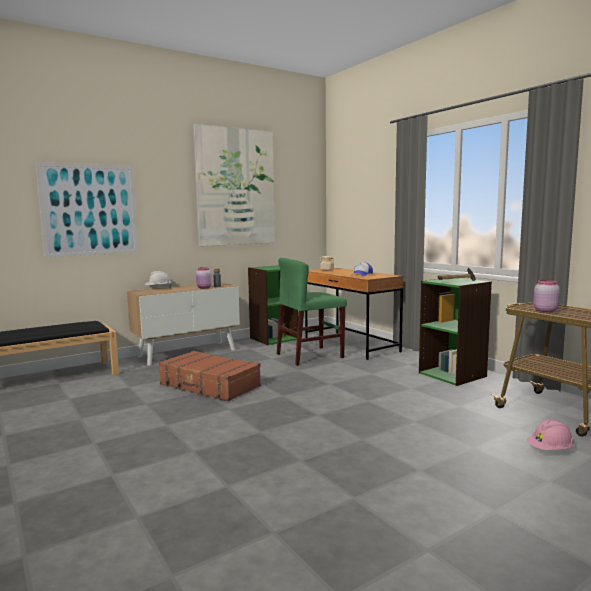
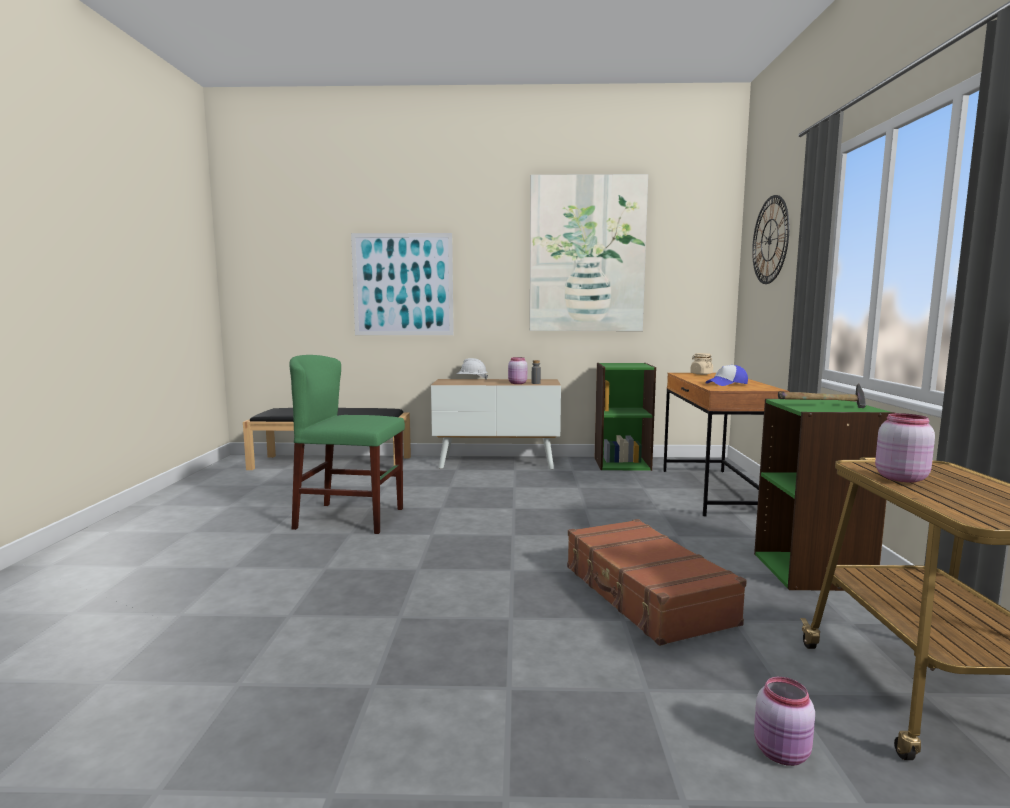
camera: 35 degrees right, 0 degrees up
(209, 386) = (457, 503): brown suitcase -> brown suitcase (645, 595)
(310, 356) = (631, 494): green chair -> green chair (350, 518)
(358, 182) = (770, 240): none -> wall clock
(550, 450) = (783, 753): pink hard hat -> pink jar

